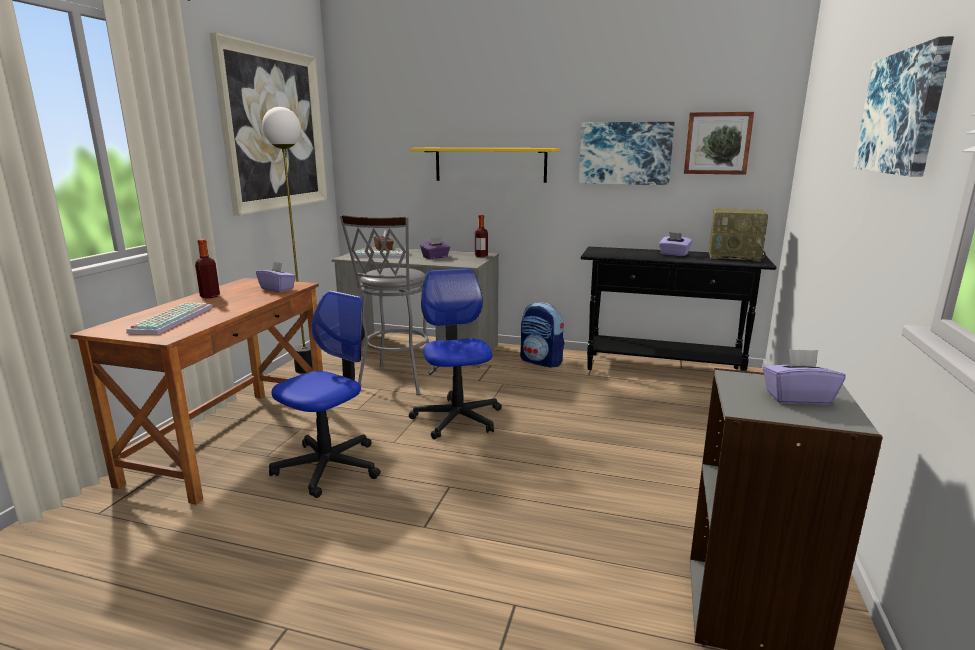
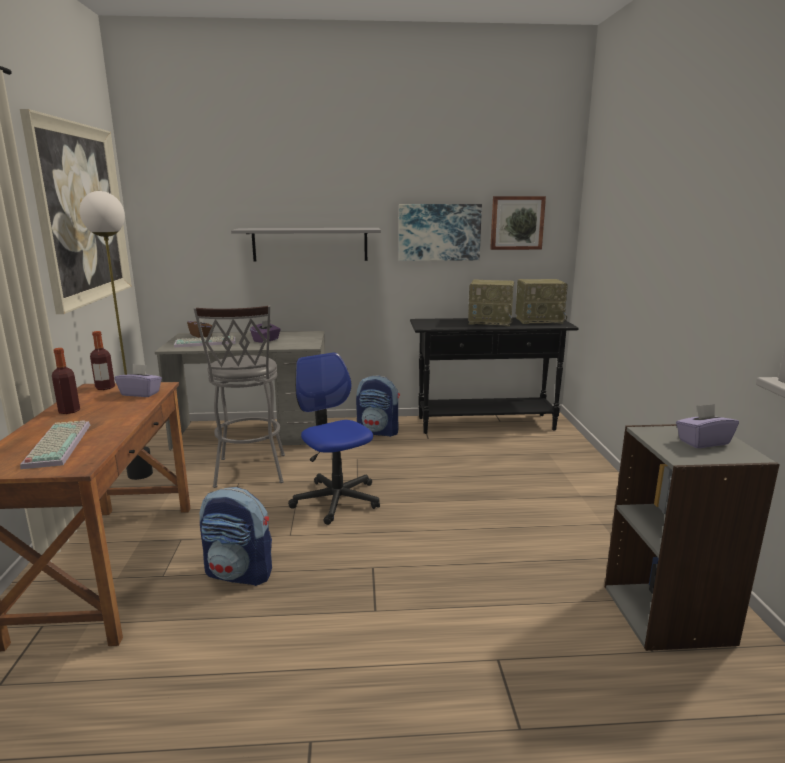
camera: 20 degrees left, 0 degrees up
(329, 467) = (240, 573): office chair -> backpack
(481, 256) = (310, 335): bottle -> bottle (105, 387)
(490, 164) = (310, 244): yellow shelf -> grey shelf
(674, 254) = (491, 322): purple tissue box -> radio
(902, 113) = (716, 214): picture -> none

